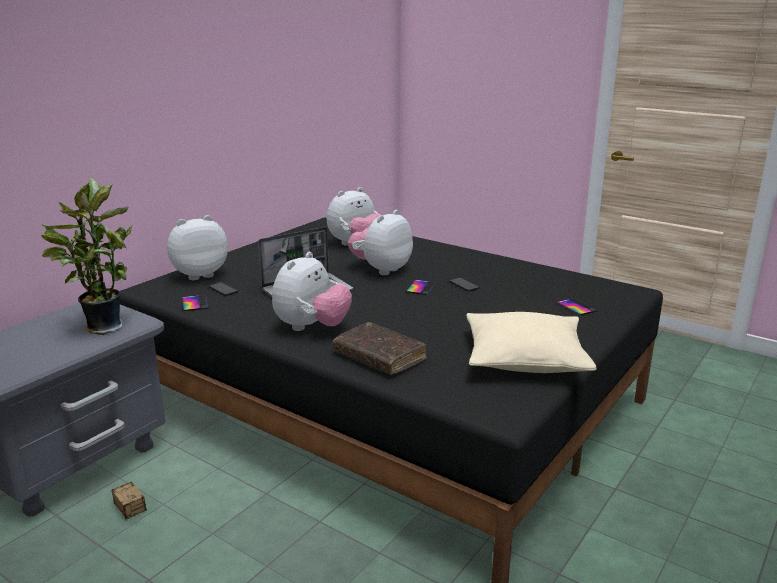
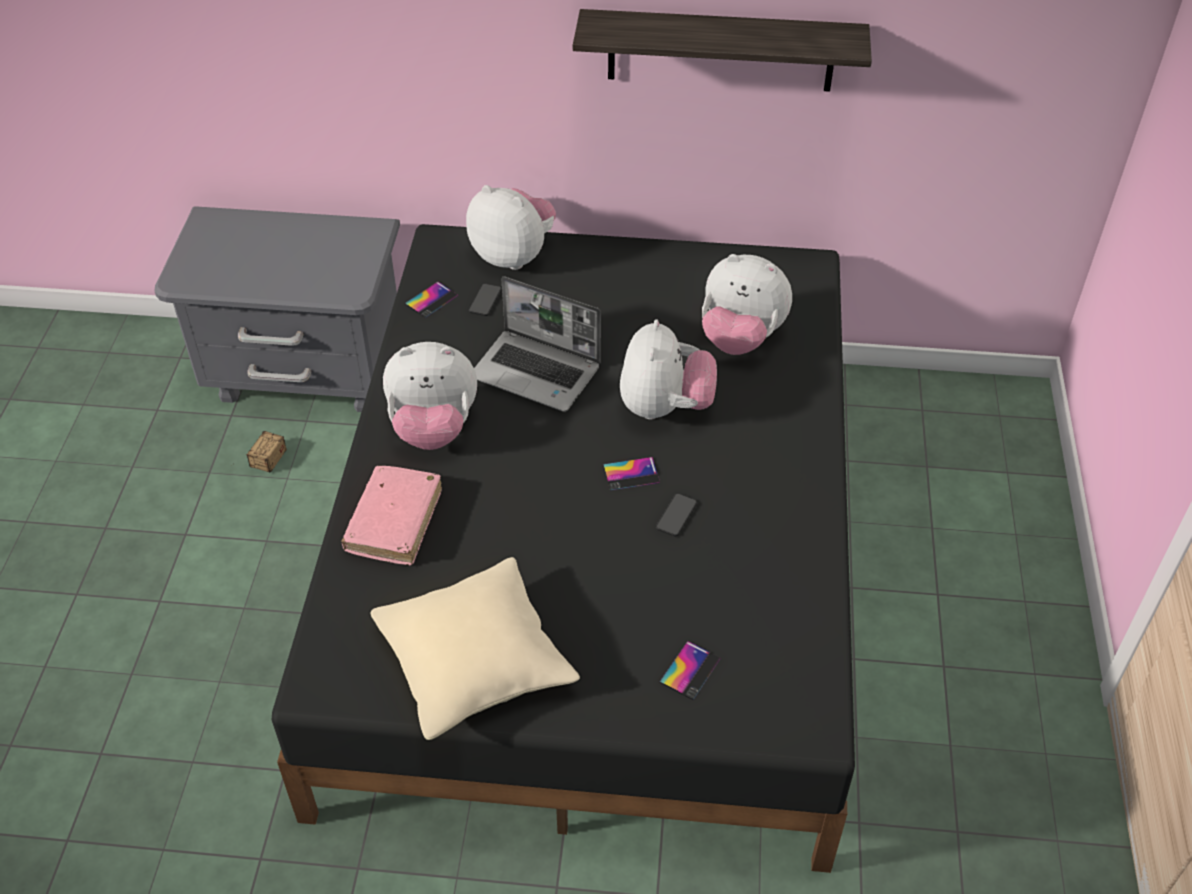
camera: 60 degrees right, 25 degrees up
(101, 327) = (323, 271): potted plant -> none
(257, 103) = (721, 50): none -> shelf
(379, 357) = (394, 522): brown book -> pink book
(381, 269) = (664, 407): plush toy -> plush toy turned 90 degrees clockwise

